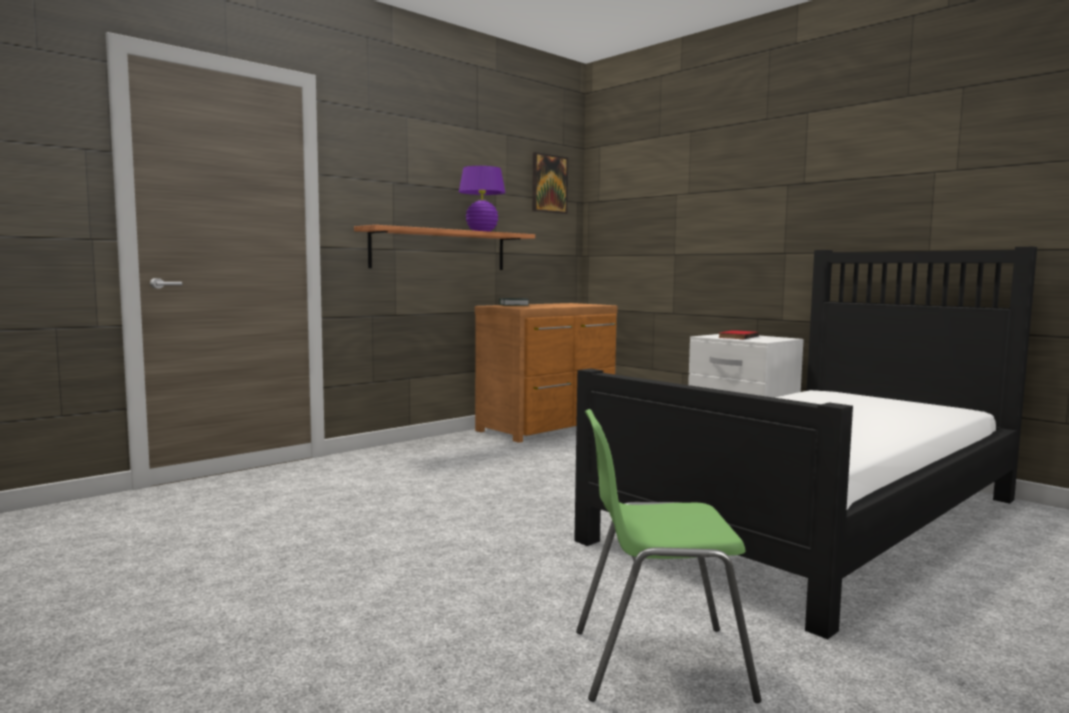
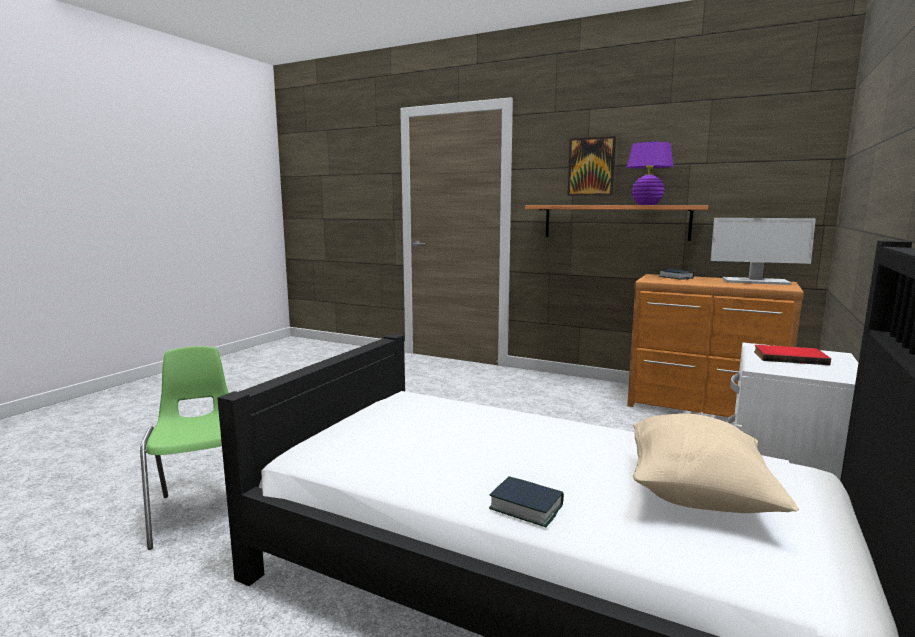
camera: 70 degrees right, 5 degrees up
(549, 184) = (775, 143): picture -> picture (591, 166)
(562, 304) = (755, 281): none -> monitor
(870, 404) = (697, 495): none -> beige pillow
(901, 427) = (526, 507): none -> book

